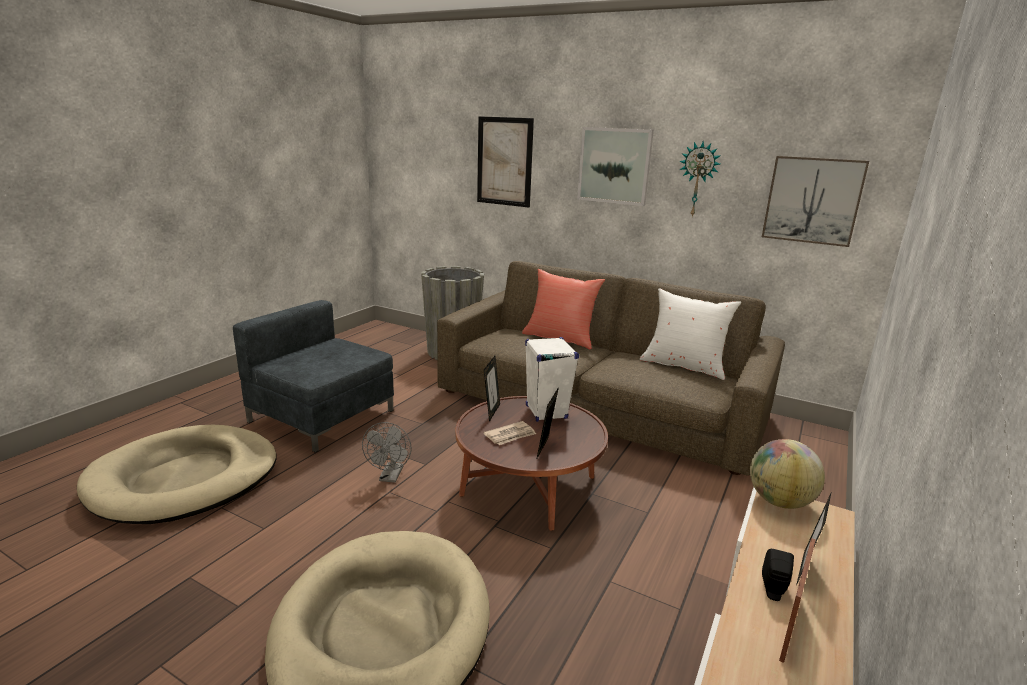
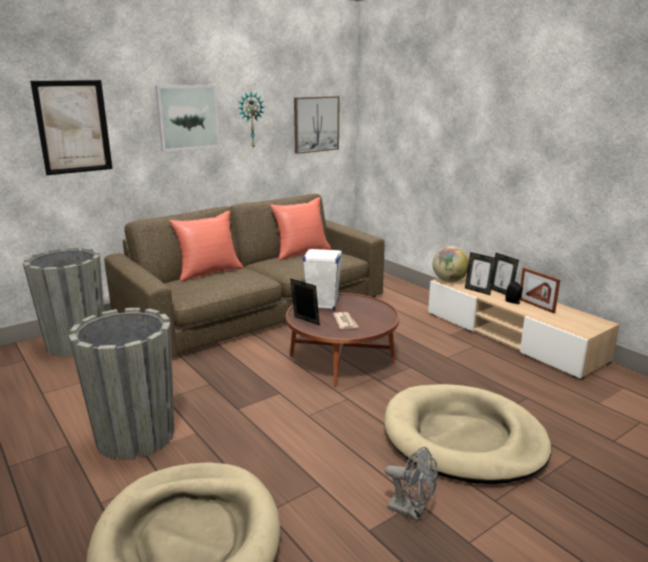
camera: 65 degrees left, 0 degrees up
(322, 416) = (135, 436): grey armchair -> grey planter
(390, 477) = (286, 411): grey fan -> grey fan (411, 511)
(546, 449) = (371, 316): picture frame -> picture frame (478, 291)
(684, 366) = (301, 253): white pillow -> red pillow

